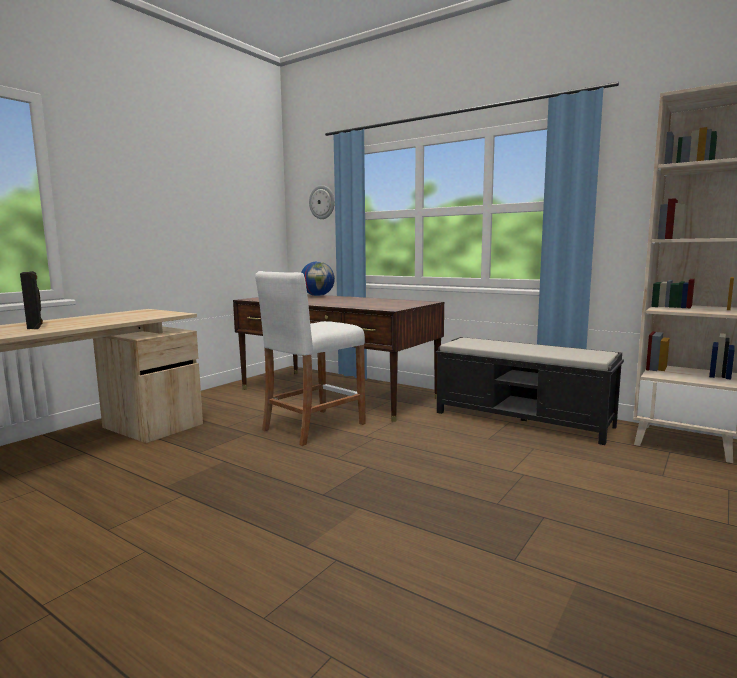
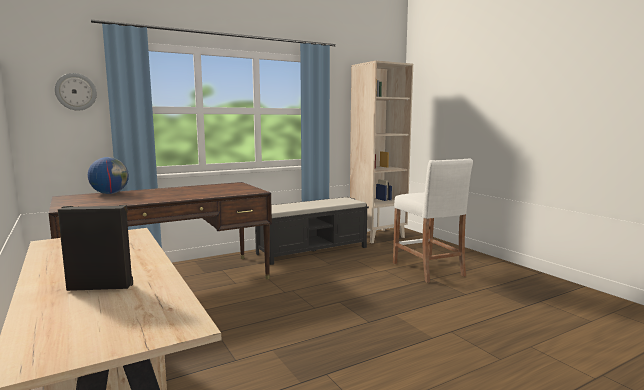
camera: 65 degrees left, 0 degrees up
(313, 427) = (241, 304): white stool -> white stool (427, 269)

